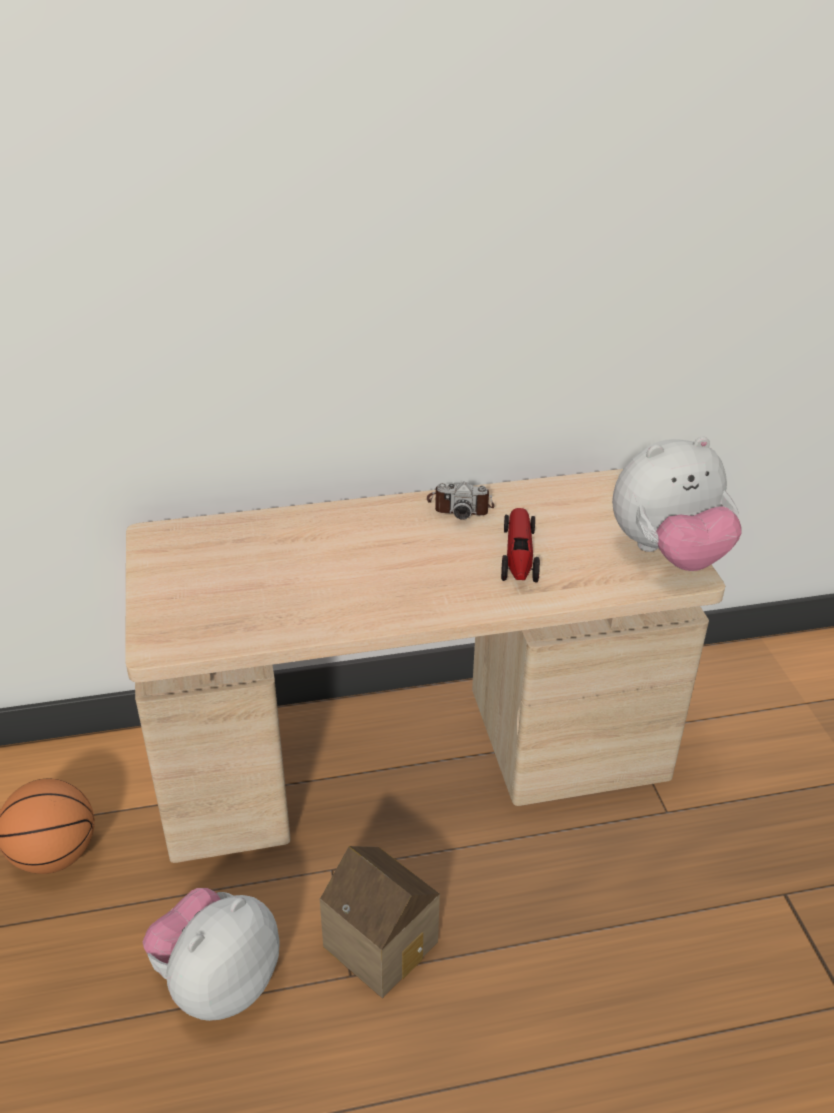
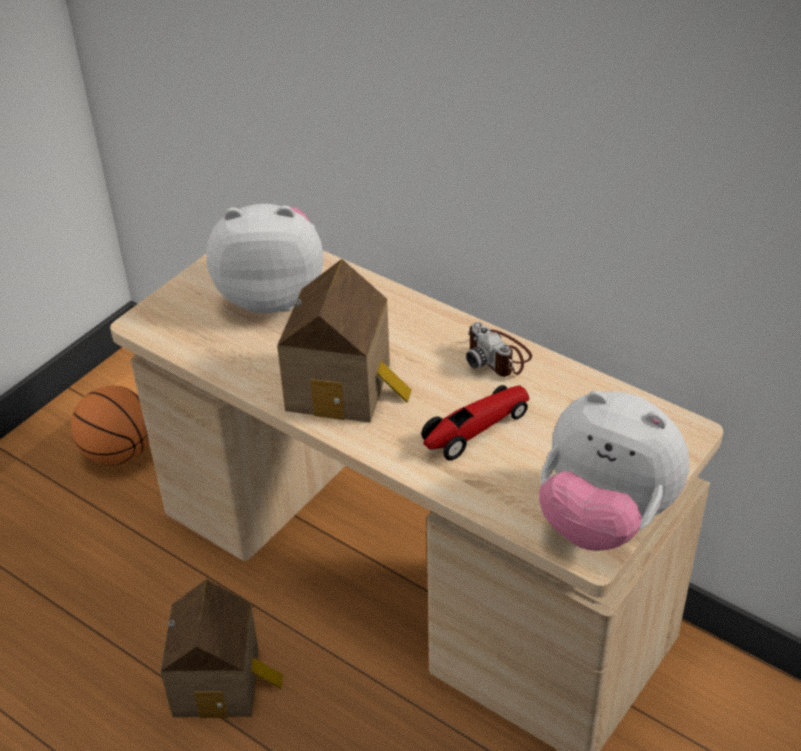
camera: 50 degrees right, 5 degrees up
(218, 981) = (103, 614): plush toy -> plush toy (271, 295)
(393, 587) = (344, 387): none -> toy house

